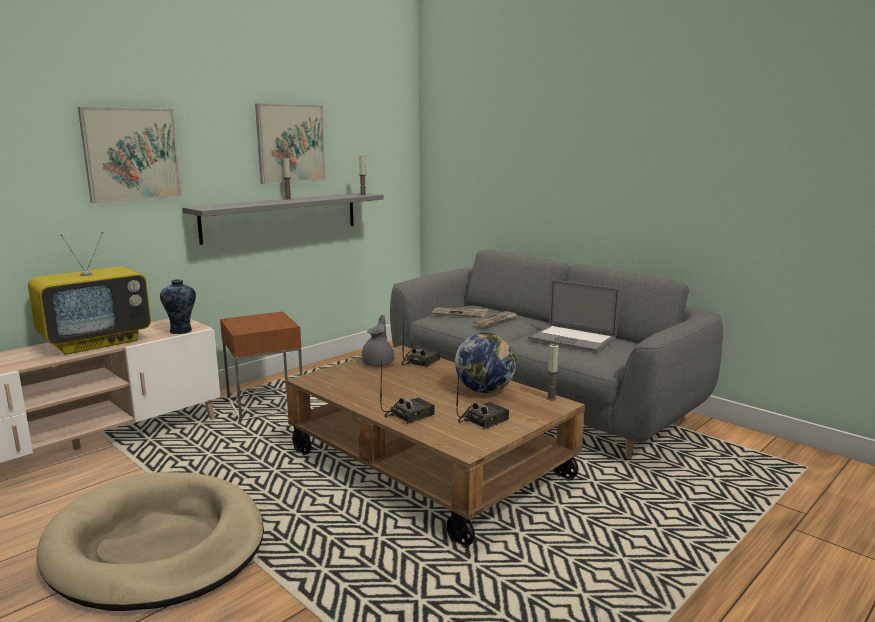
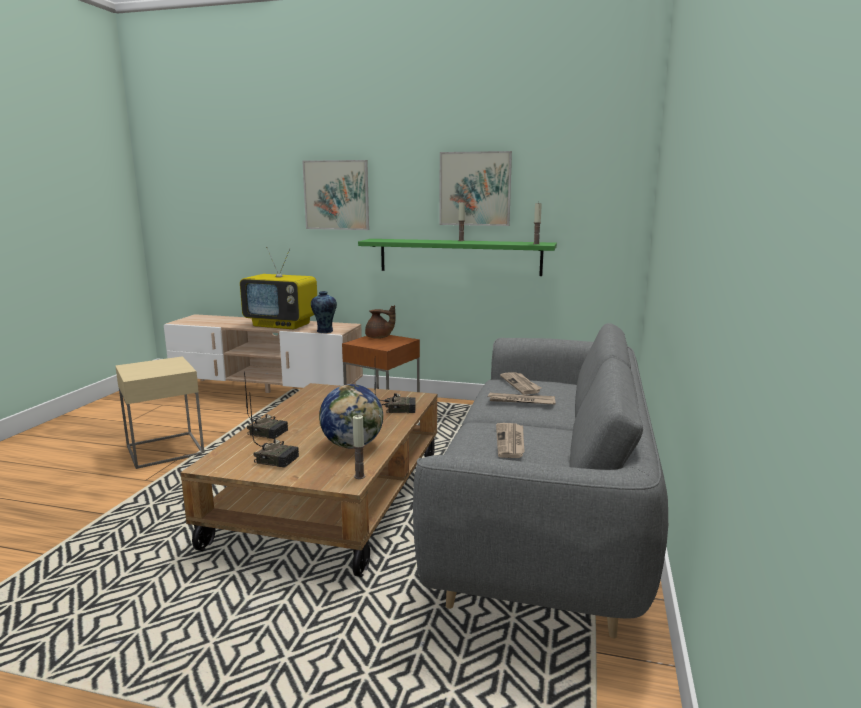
camera: 60 degrees right, 0 degrees up
(157, 546) = (165, 450): beige dog bed -> beige side table
(244, 321) = (379, 337): none -> brown teapot
(282, 216) = (459, 256): grey shelf -> green shelf
(379, 363) = (379, 397): grey teapot -> none
(572, 339) = (511, 442): laptop -> newspaper

